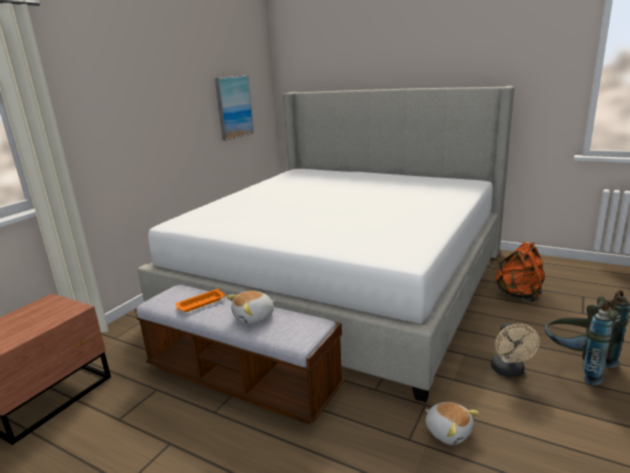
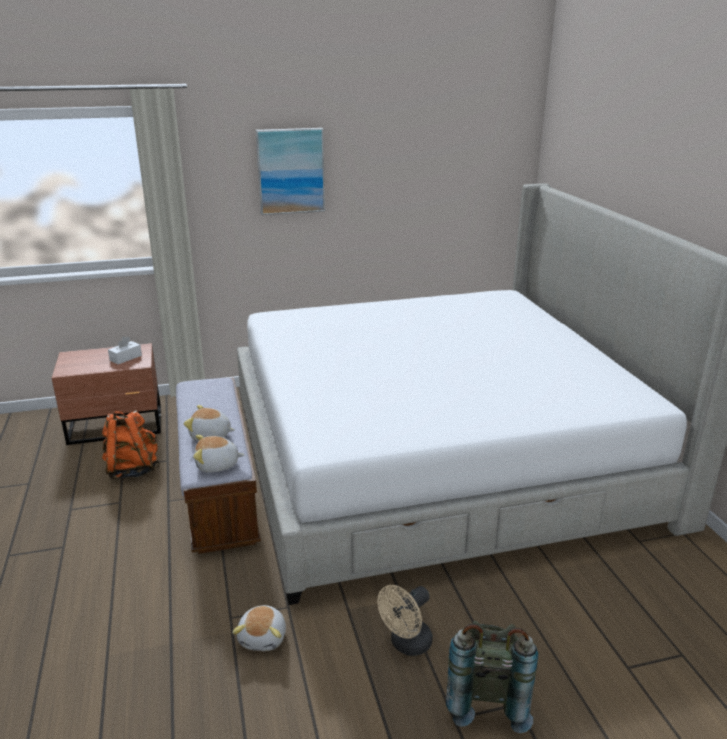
camera: 45 degrees right, 5 degrees up
(47, 312) = (125, 358): none -> white tissue box
(200, 303) = (205, 403): orange tray -> none
(234, 107) = (445, 192): picture -> picture (291, 171)
(303, 328) = (217, 465): none -> plush toy
(519, 295) = (598, 593): orange backpack -> orange backpack (132, 470)

